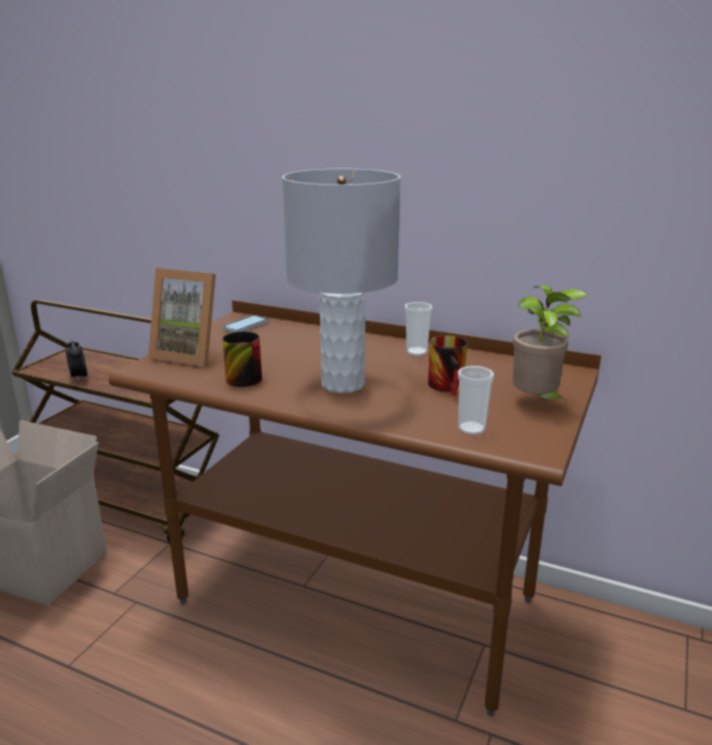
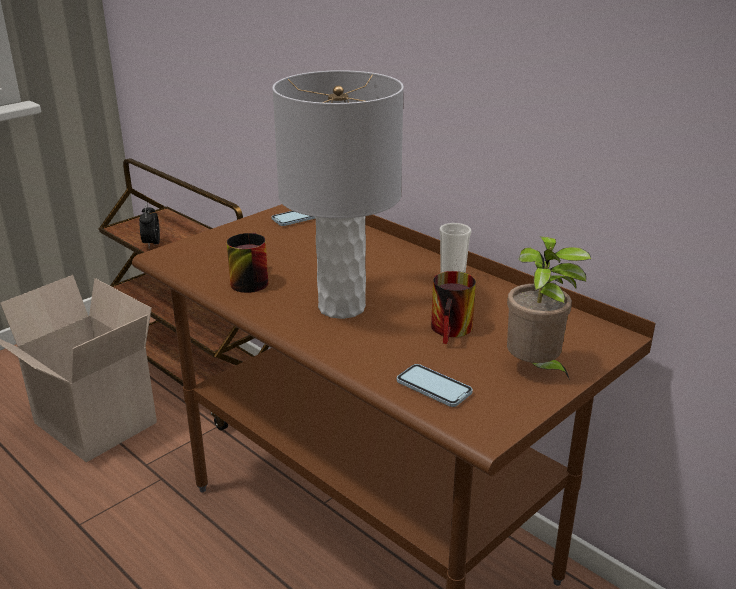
camera: 20 degrees right, 5 degrees up
(190, 354) = (220, 245): picture frame -> none
(471, 429) = (434, 387): cup -> phone

